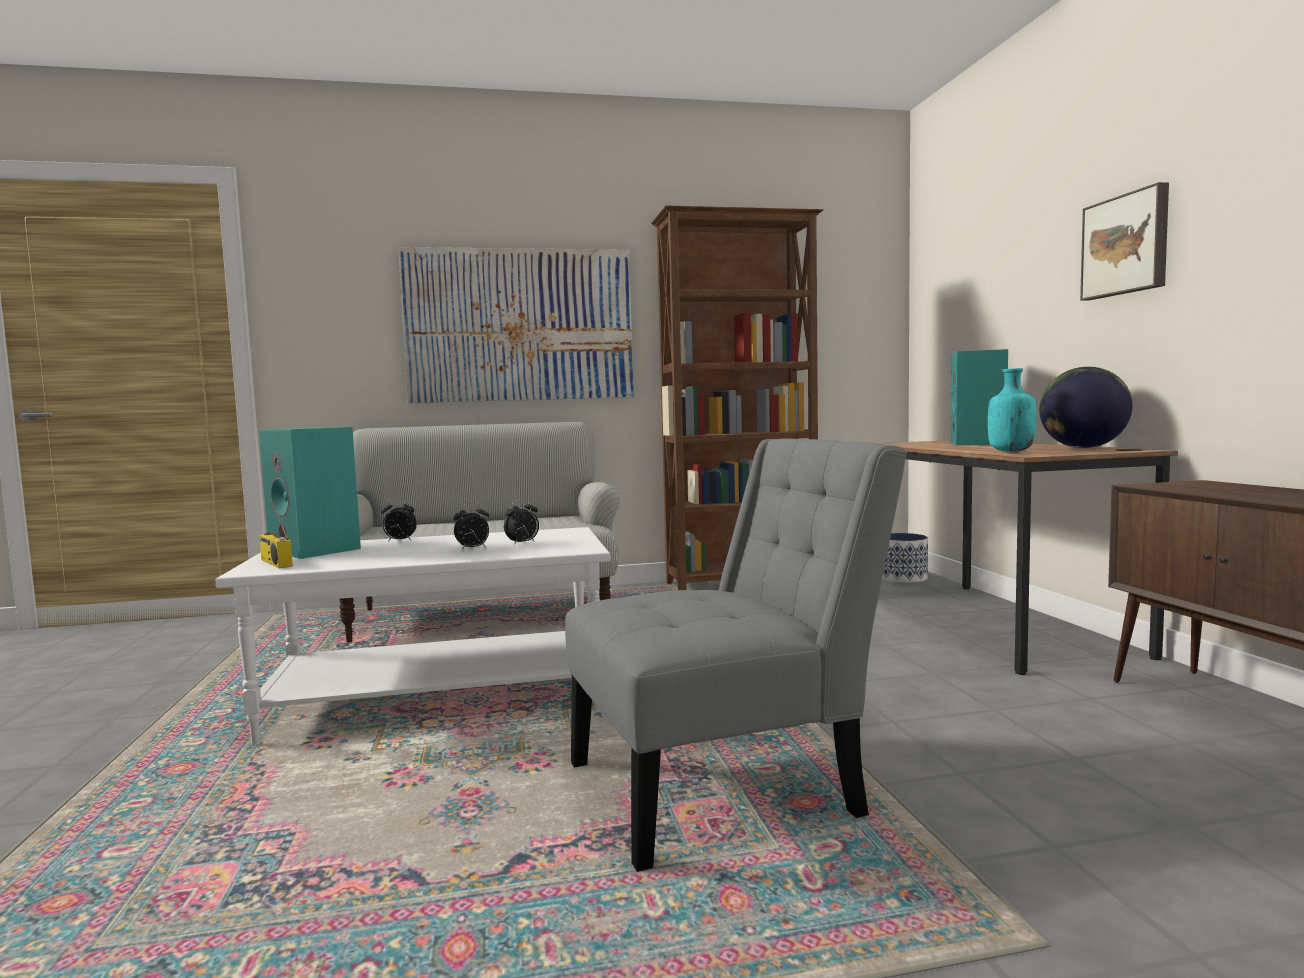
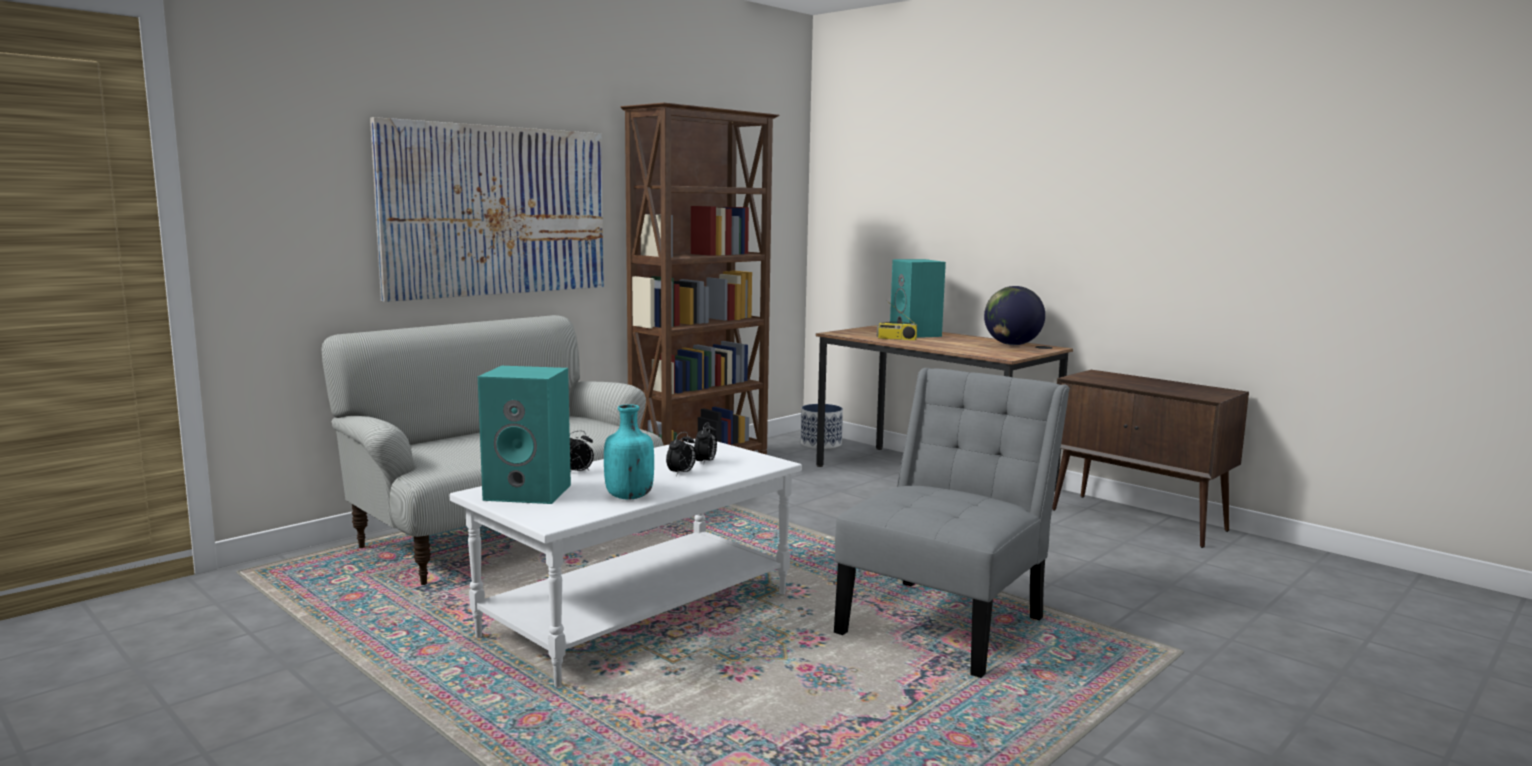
camera: 35 degrees left, 5 degrees up
(274, 563) = (543, 511): radio -> radio (896, 339)
(1010, 451) = (979, 351): turquoise bottle -> turquoise bottle (628, 497)
(1126, 245) = (1036, 197): picture -> none

